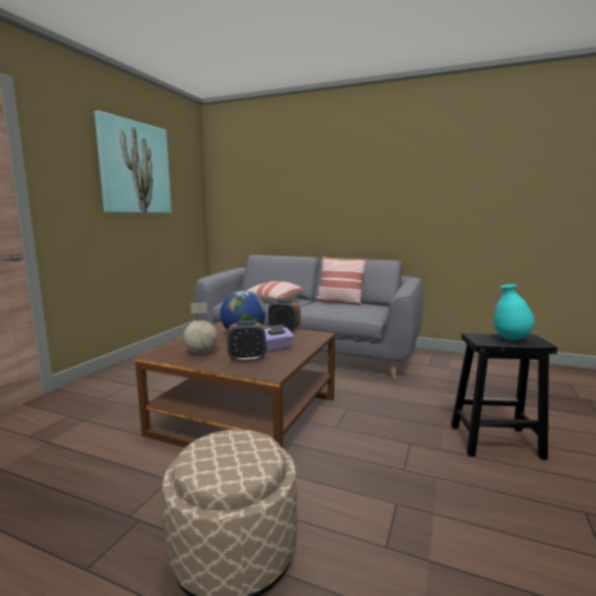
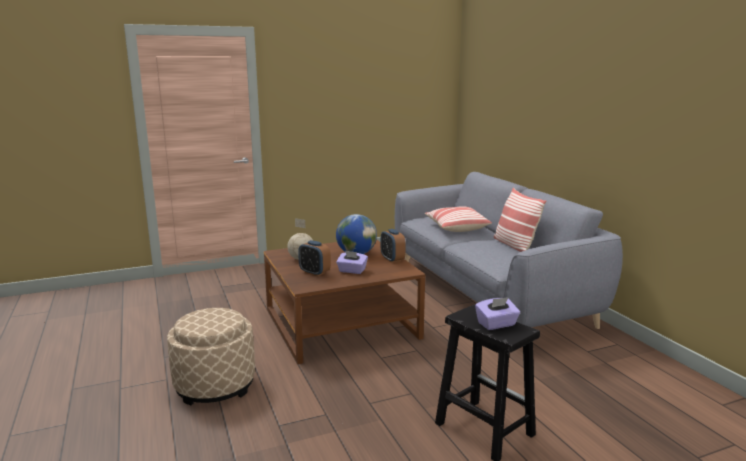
camera: 45 degrees right, 5 degrees up
(134, 168) = (361, 80): picture -> none
(511, 339) = (496, 324): turquoise vase -> purple tissue box

